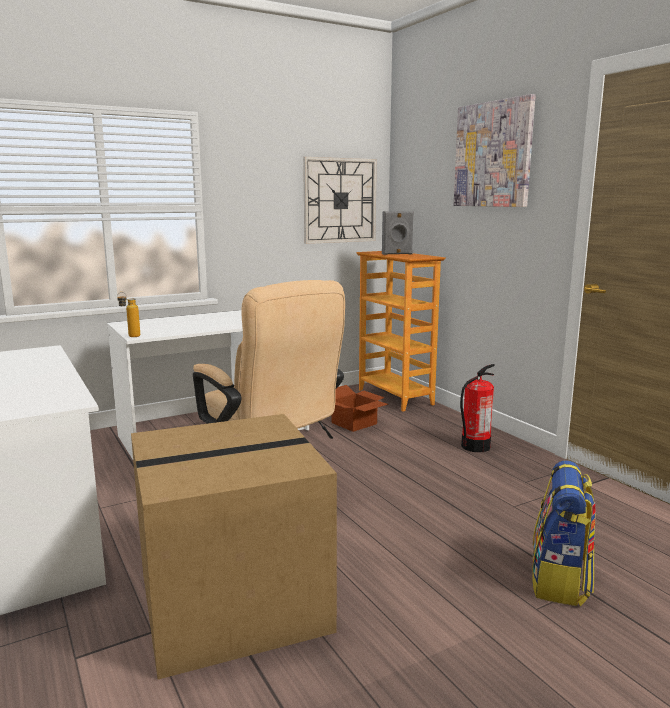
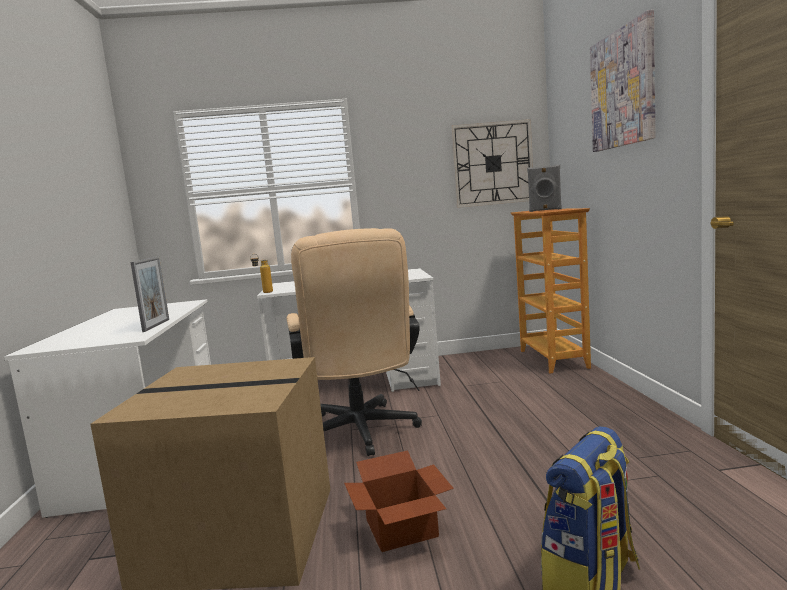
camera: 25 degrees right, 5 degrees down
(69, 384) = (156, 325): none -> picture frame
(354, 424) = (489, 382): cardboard box -> cardboard box (401, 529)
(475, 446) = (604, 413): fire extinguisher -> none

